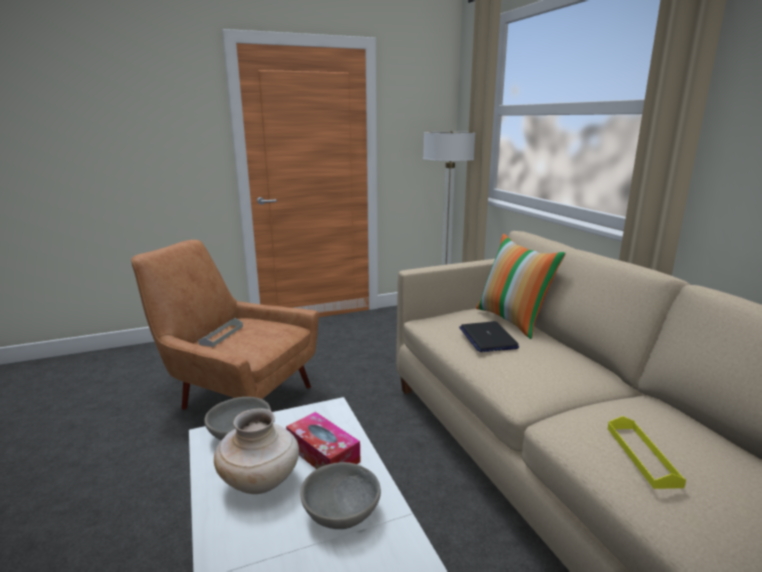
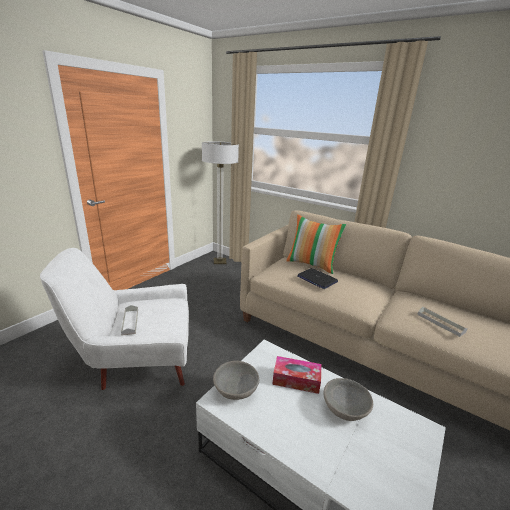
camera: 35 degrees left, 5 degrees up
(236, 396) = (137, 363): brown armchair -> white armchair
(261, 481) = (285, 413): beige vase -> none
(642, 455) = (440, 323): yellow tray -> grey tray

